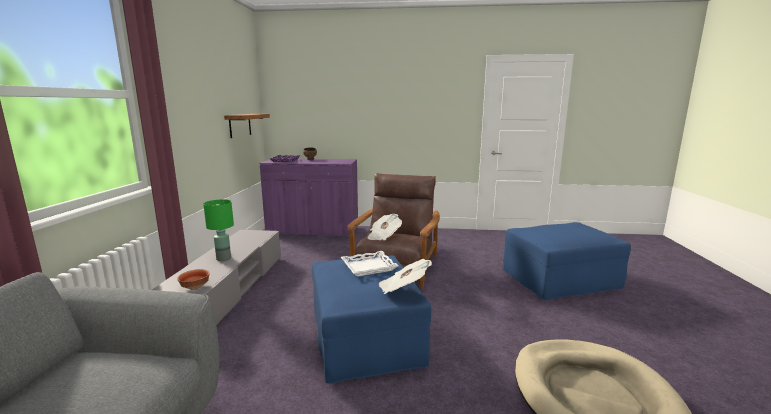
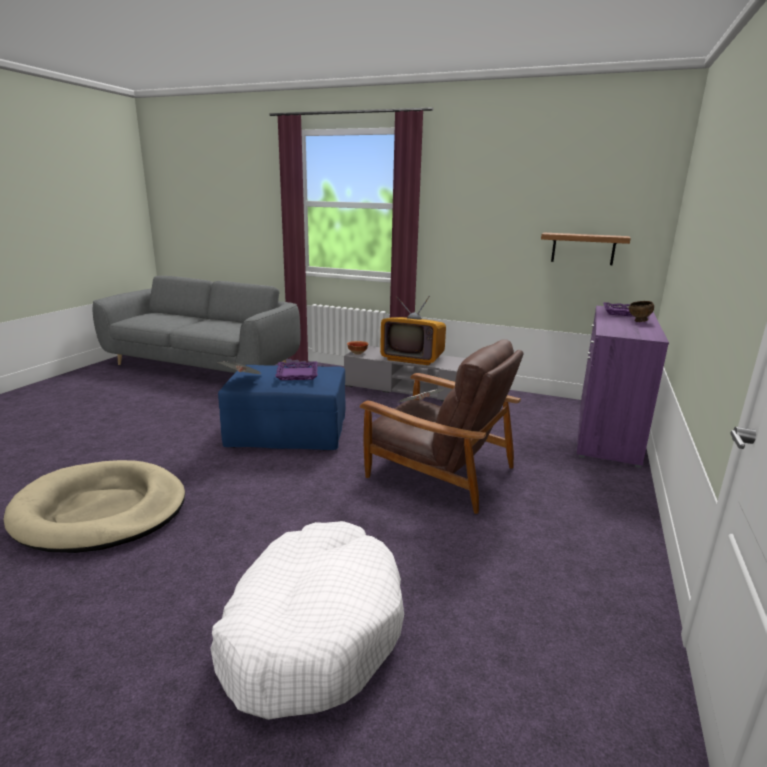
camera: 105 degrees right, 5 degrees up
(223, 258) = (412, 358): green table lamp -> television
(369, 267) = (297, 374): white tray -> purple tray
(559, 280) = (312, 629): blue ottoman -> white dog bed

